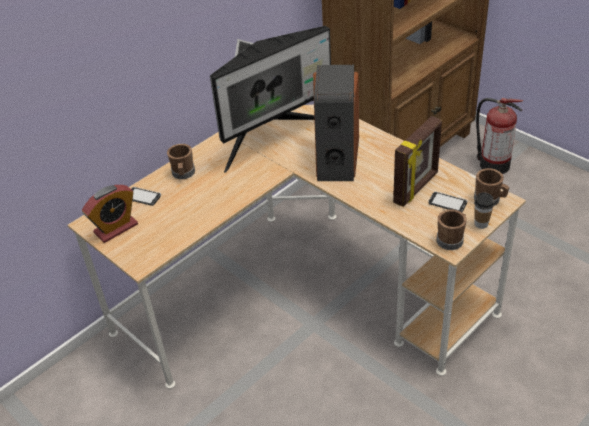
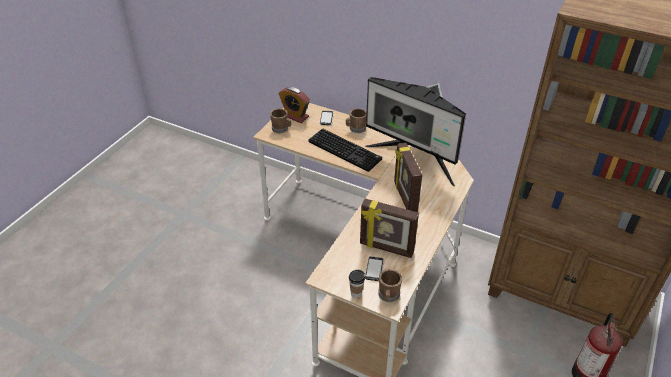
camera: 70 degrees right, 0 degrees up
(223, 190) = (346, 150): none -> keyboard
(336, 158) = (404, 197): speaker -> picture frame
(451, 239) = (332, 277): brown mug -> brown mug (281, 129)

